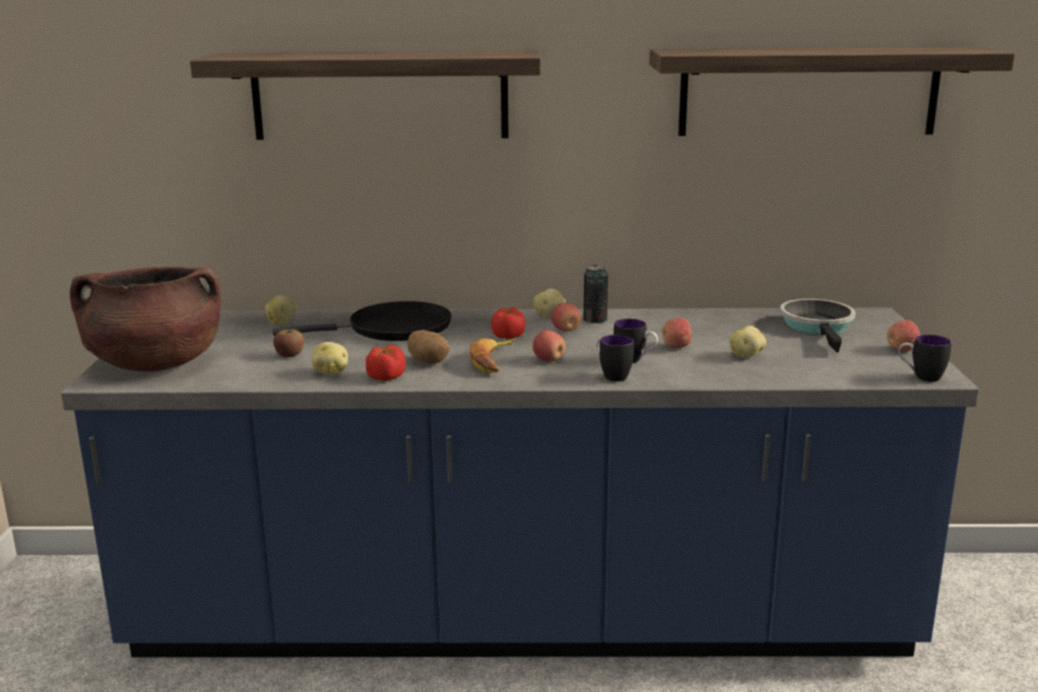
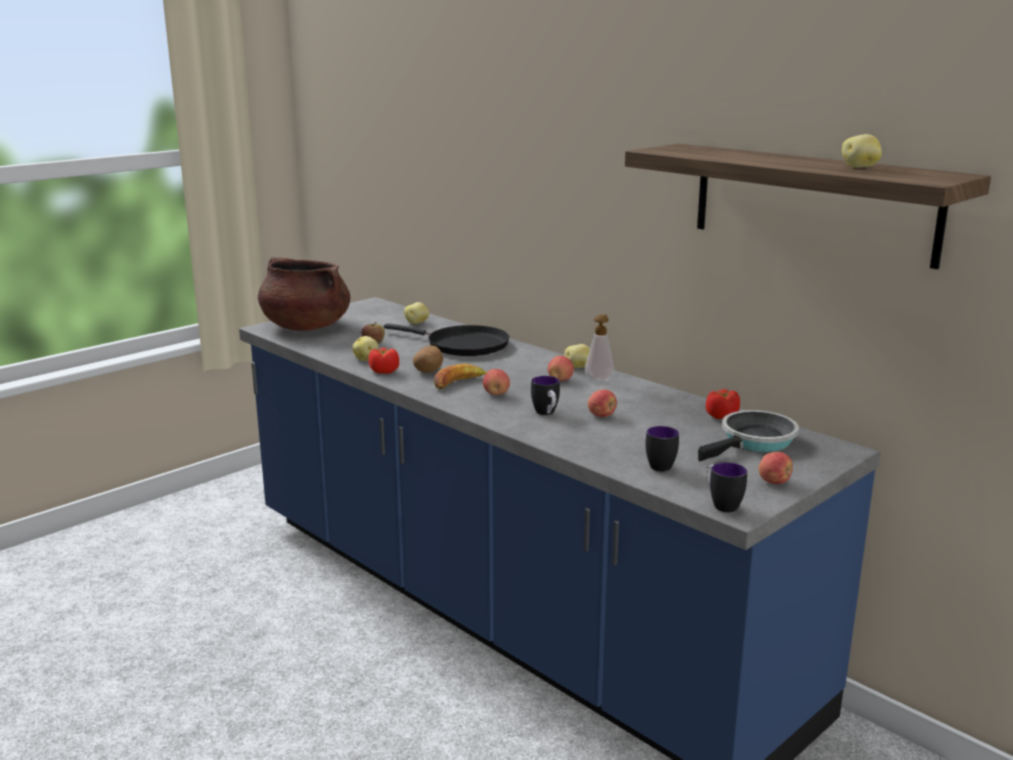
camera: 45 degrees right, 0 degrees up
(380, 95) = (500, 160): shelf -> none
(508, 336) = (514, 371): tomato -> tomato (722, 416)
(595, 320) = (599, 380): can -> soap dispenser
(611, 375) = (505, 417): mug -> mug (661, 464)
(747, 356) = (632, 439): potato -> potato (860, 167)

